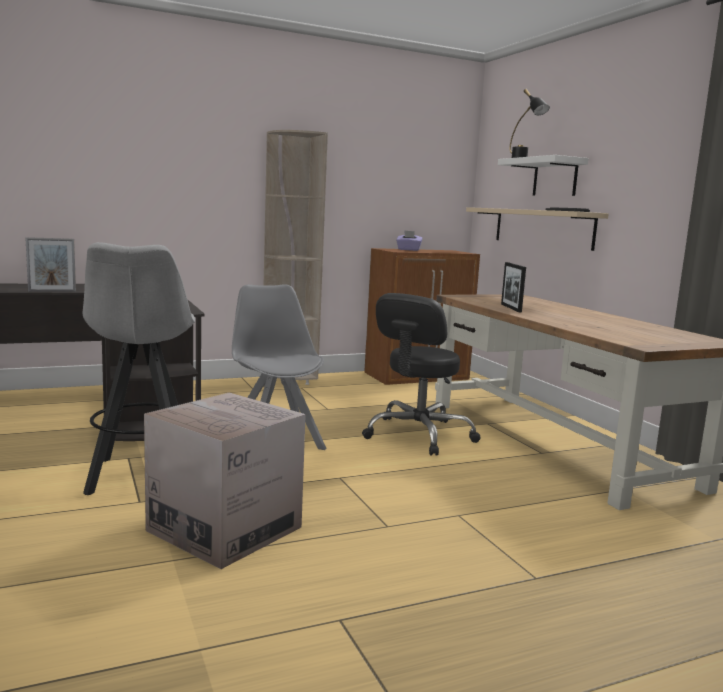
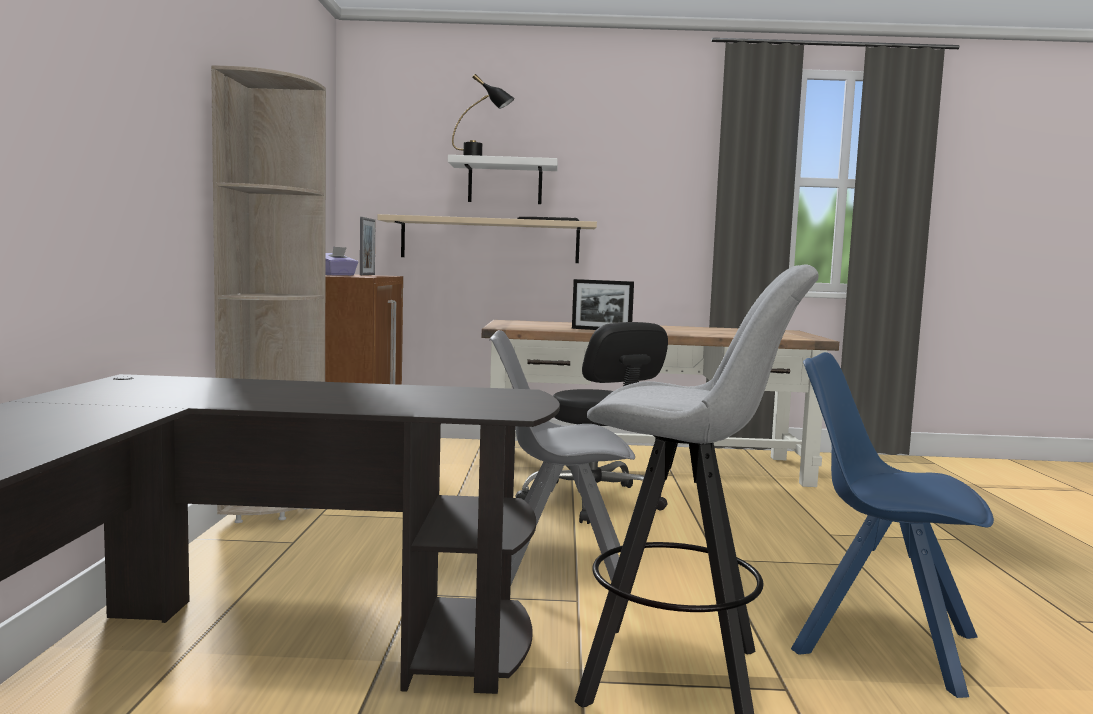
camera: 65 degrees left, 5 degrees down
(52, 291) = (120, 426): picture frame -> picture frame (367, 275)
(225, 529) = (879, 642): cardboard box -> blue chair

